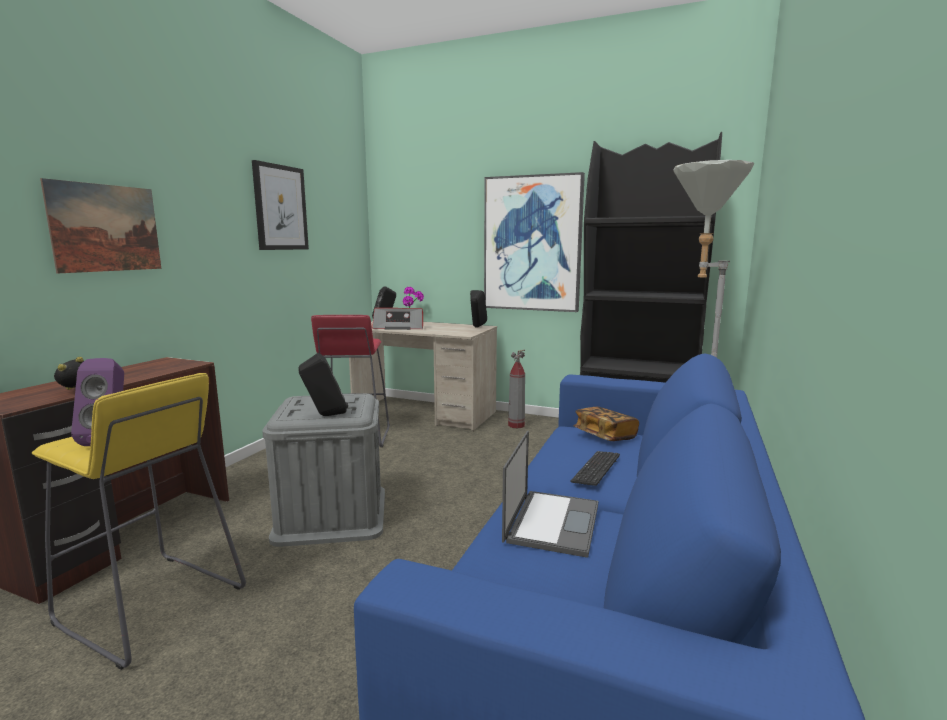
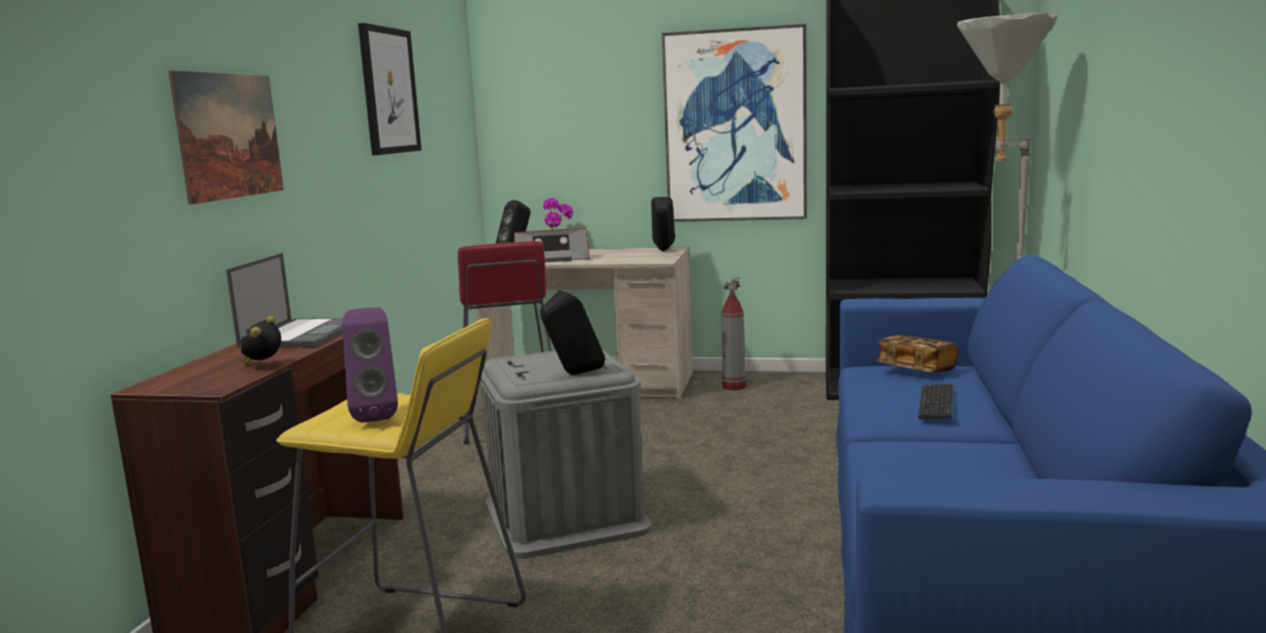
camera: 10 degrees left, 0 degrees up
(552, 521) = (931, 455): laptop -> laptop (302, 334)

